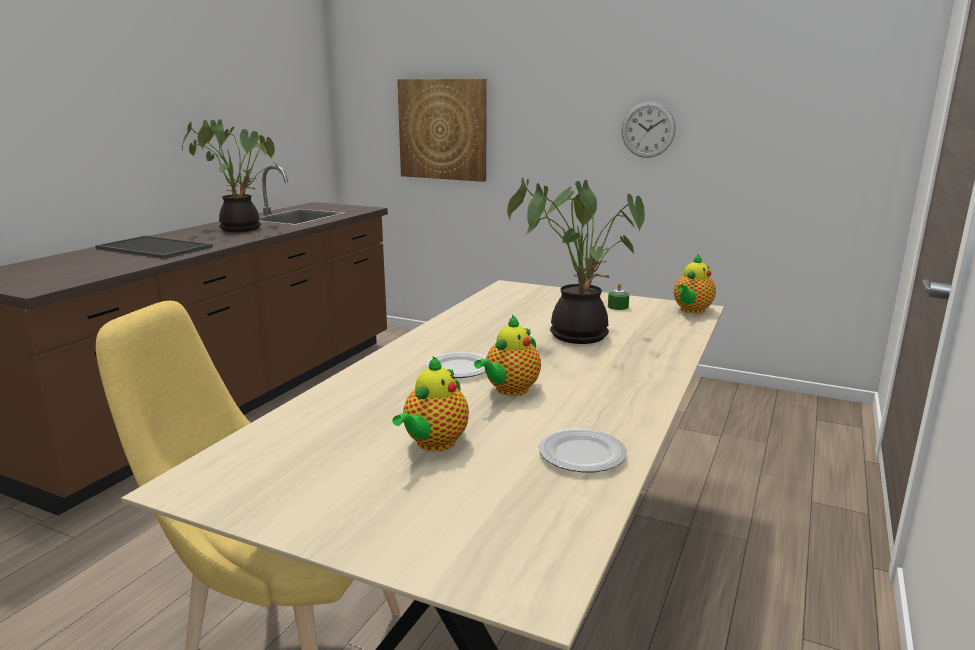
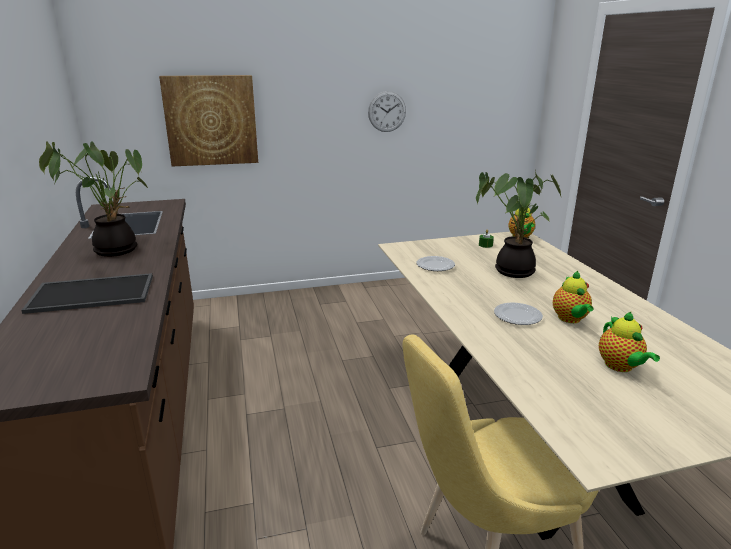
camera: 40 degrees left, 5 degrees up
(582, 455) = (676, 341): plate -> plate (435, 266)

